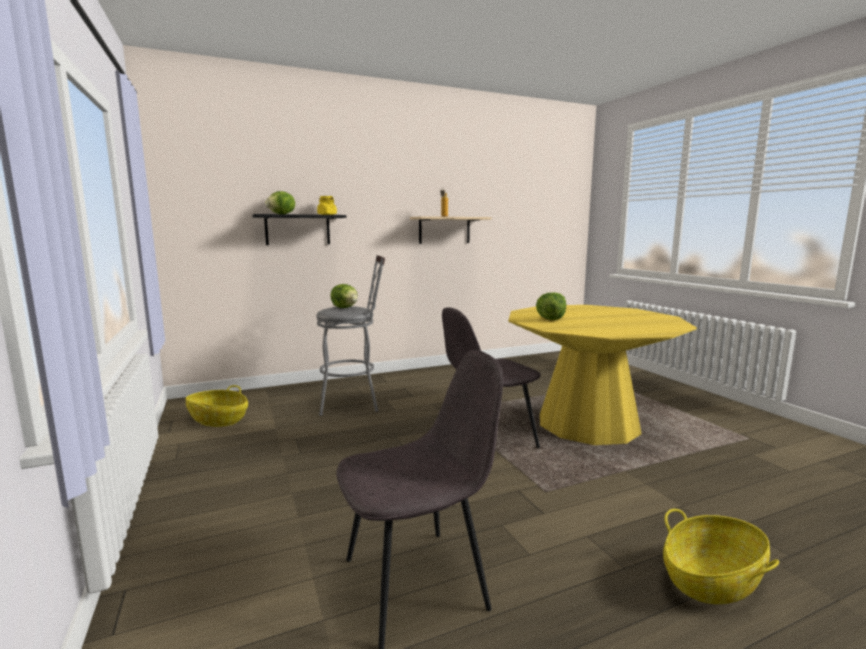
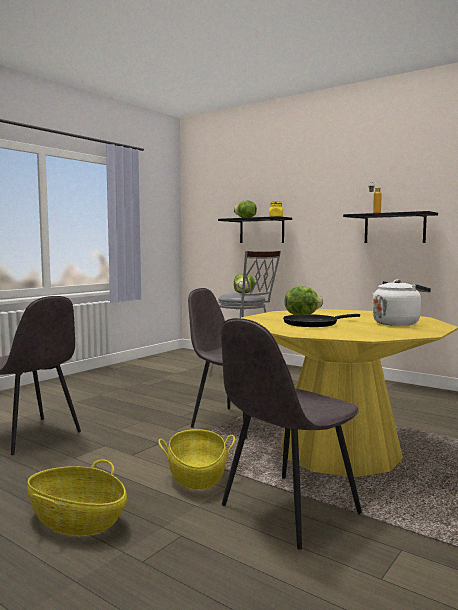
camera: 60 degrees right, 5 degrees down
(218, 420) = (169, 361): basket -> basket (197, 476)
(444, 230) = (394, 228): beige shelf -> black shelf
(604, 324) = (313, 324): none -> black frying pan
(614, 312) = (397, 323): none -> white kettle
(694, 472) = (287, 510): none -> grey chair

